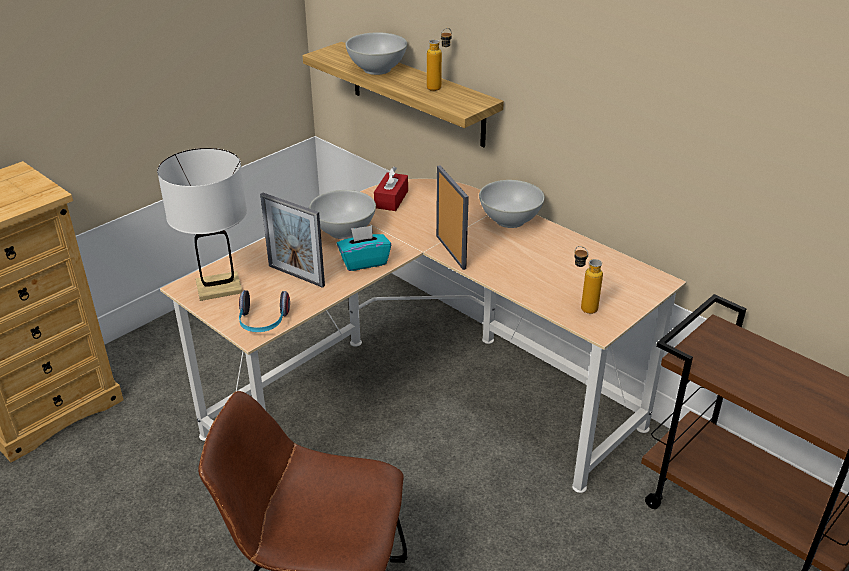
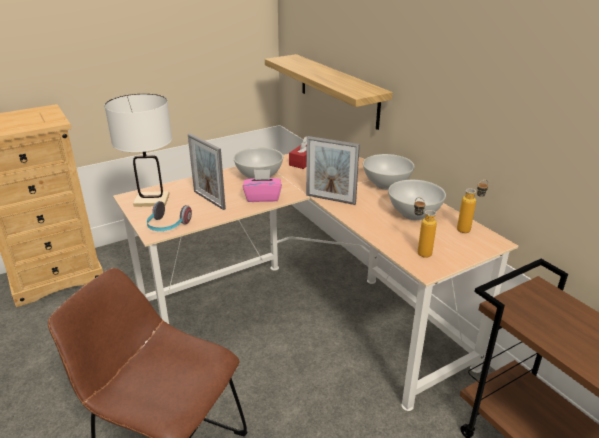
camera: 15 degrees right, 5 degrees down
(364, 262) = (262, 197): turquoise tissue box -> pink tissue box
(377, 69) = (310, 69): white bowl -> white bowl (414, 214)
(439, 87) = (348, 81): bottle -> bottle (468, 229)
(450, 252) = (330, 199): picture frame -> picture frame turned 120 degrees clockwise

